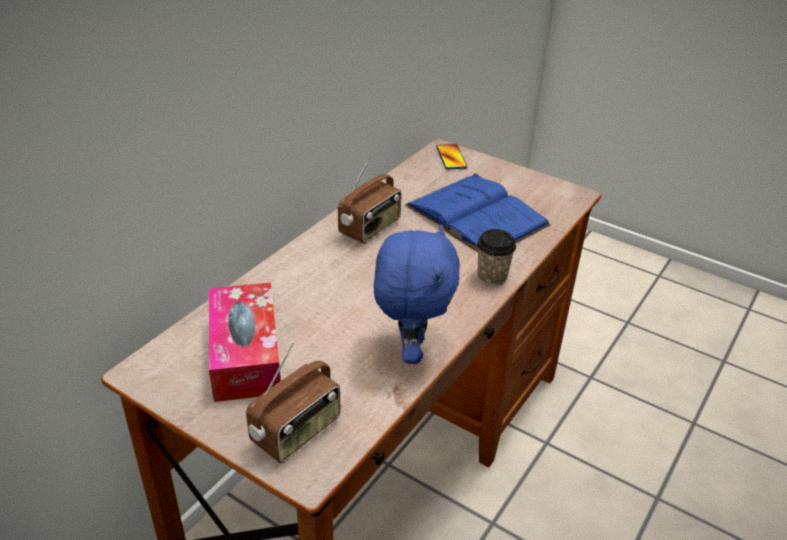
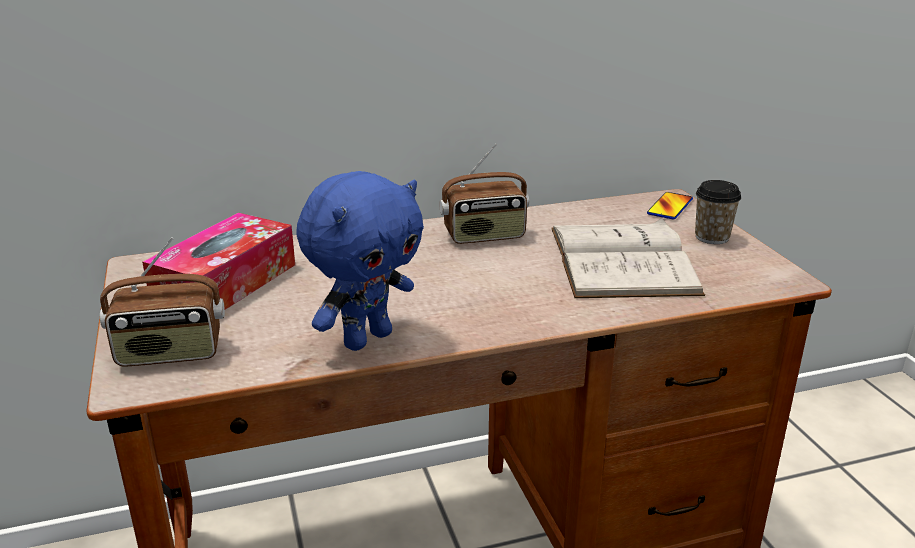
camera: 40 degrees right, 10 degrees down
(476, 215) = (622, 260): blue book -> white book
(492, 277) = (553, 315): cup -> cup (712, 237)

